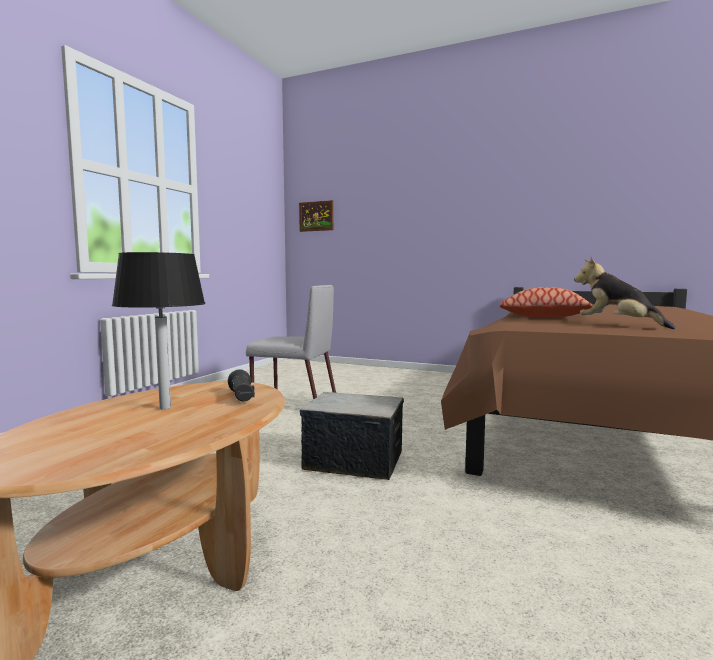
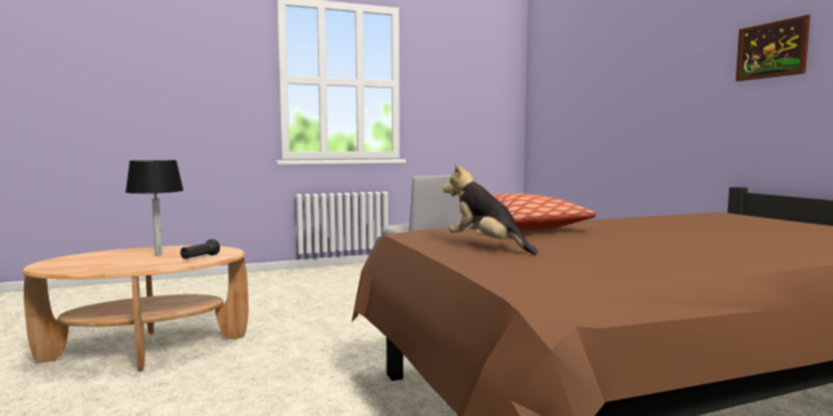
camera: 45 degrees right, 0 degrees up
(316, 216) = (547, 93): picture -> picture (771, 50)
(354, 460) = (344, 338): storage box -> none
(618, 325) = (487, 246): plush toy -> plush toy turned 45 degrees counterclockwise

